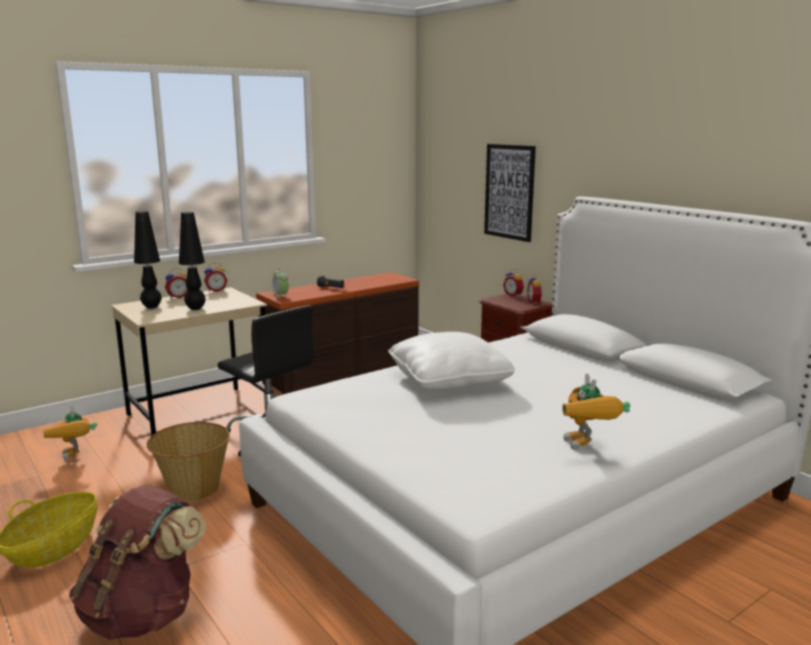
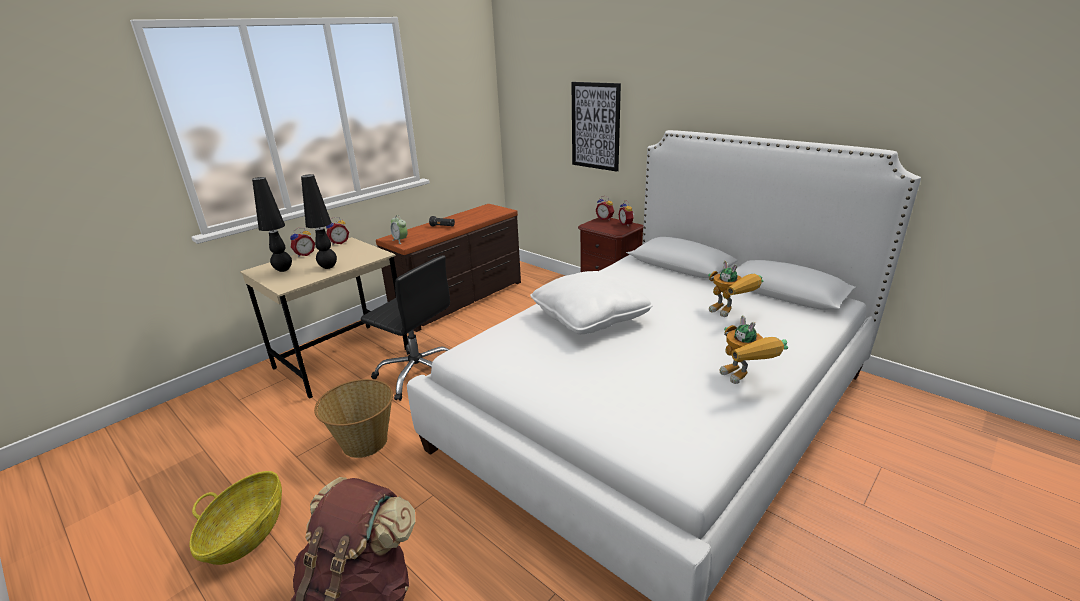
camera: 10 degrees left, 10 degrees up
(76, 457) = (237, 424): toy robot -> toy robot (730, 313)

